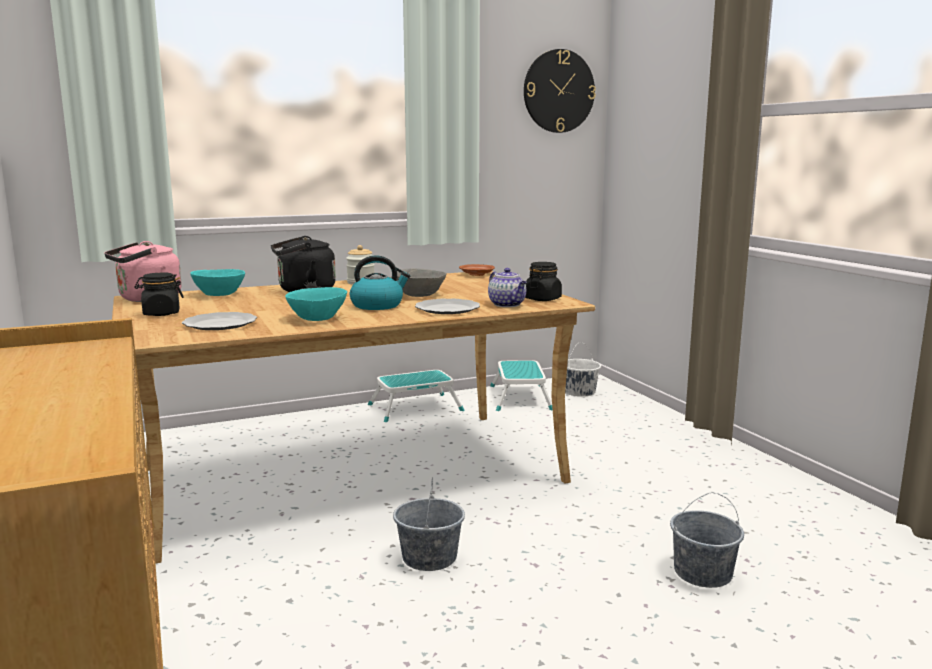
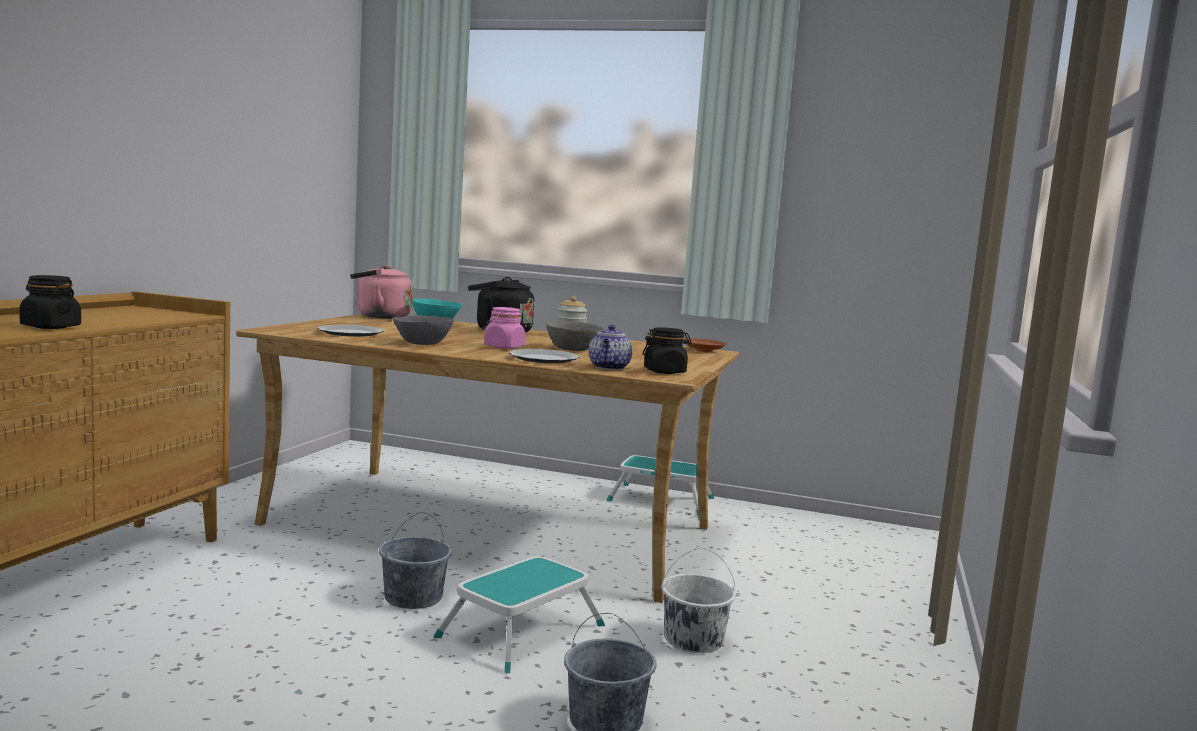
camera: 40 degrees right, 5 degrees down
(161, 313) = (349, 323): black jar -> black jar (50, 327)
(316, 318) = (422, 343): turquoise bowl -> grey bowl
(378, 305) = (504, 347): kettle -> pink jar
(520, 397) = (788, 525): turquoise step ladder -> turquoise step ladder (521, 631)
(558, 91) = (916, 147): wall clock -> none
(579, 392) = (873, 541): white bucket -> white bucket (692, 639)

